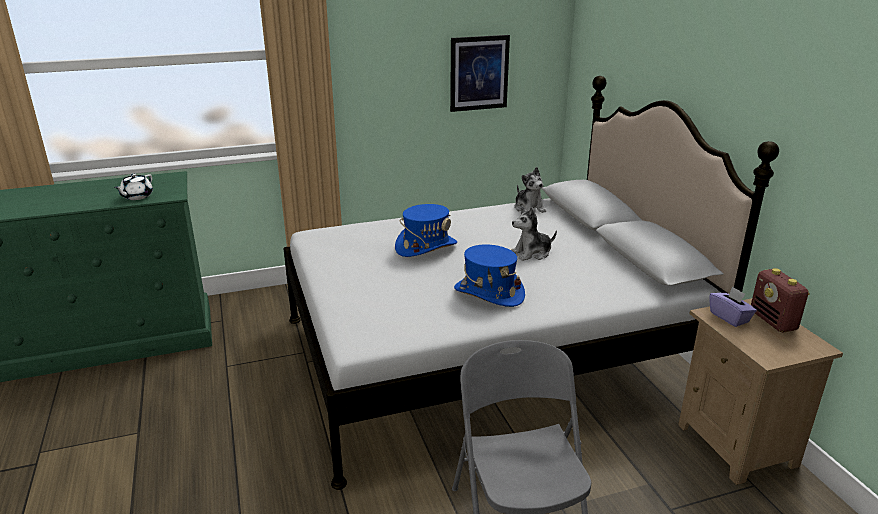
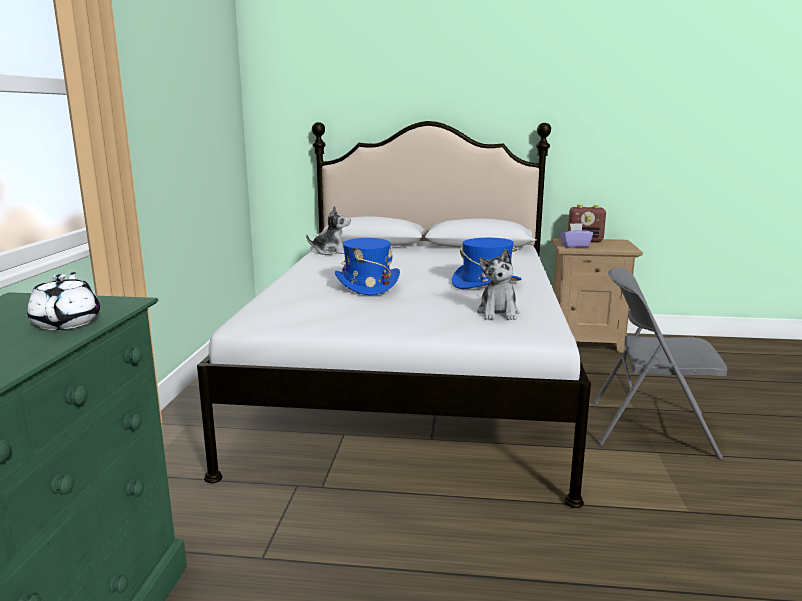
camera: 65 degrees left, 10 degrees down
(137, 197) = (67, 322): white teapot -> white teapot turned 150 degrees counterclockwise
(479, 73) = (204, 131): picture -> none
(532, 253) = (423, 264): plush toy -> plush toy (498, 313)

